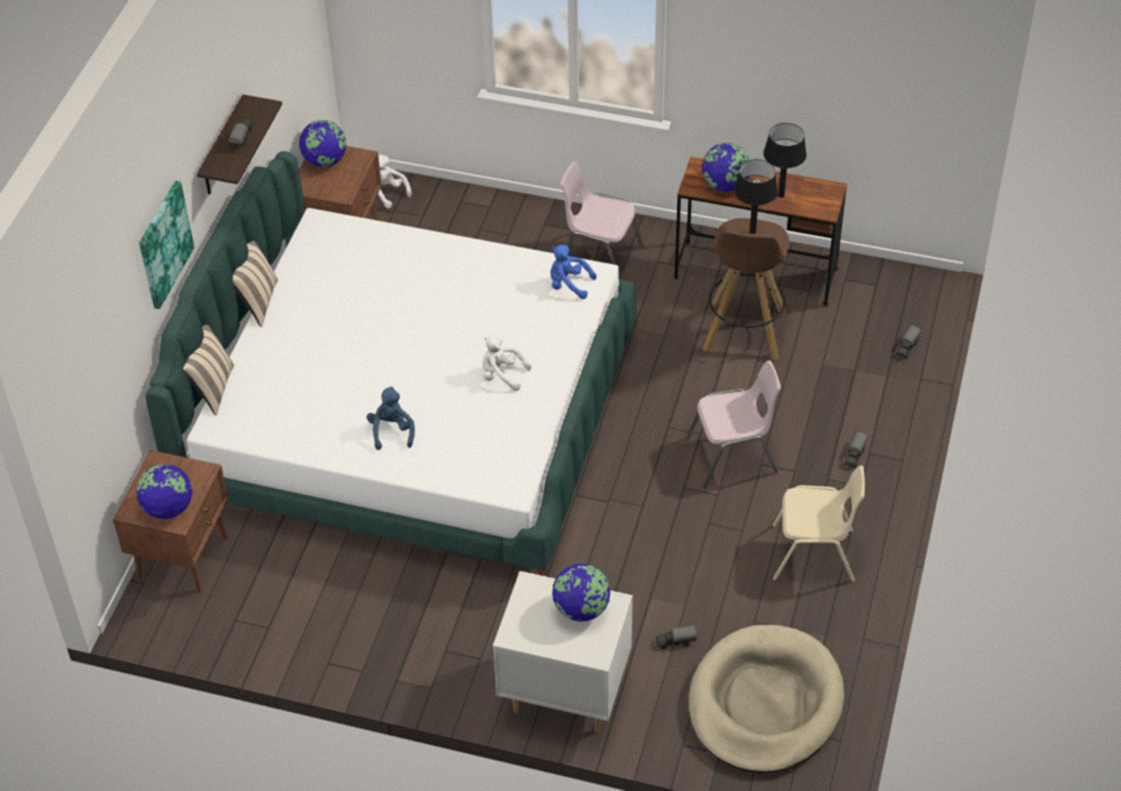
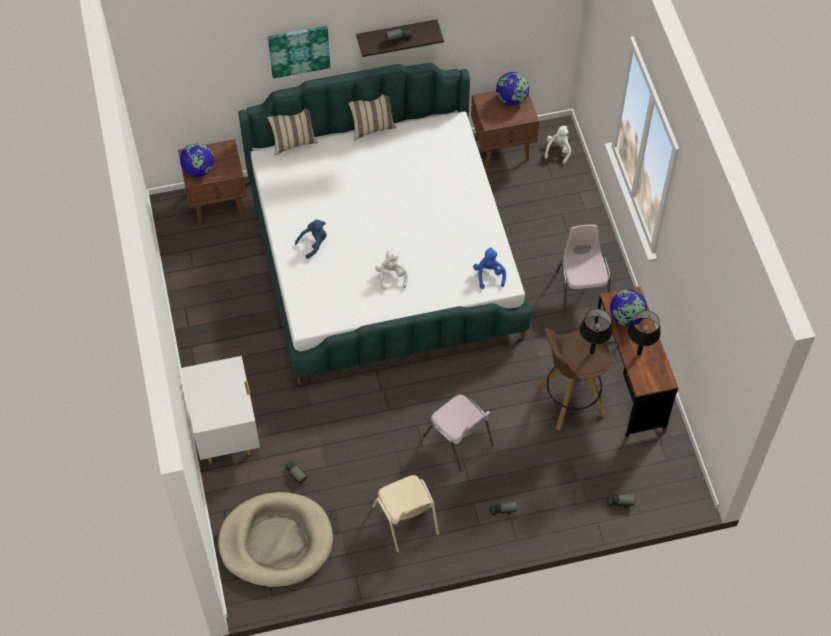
camera: 60 degrees right, 10 degrees up
(581, 609) = (230, 399): globe -> none

